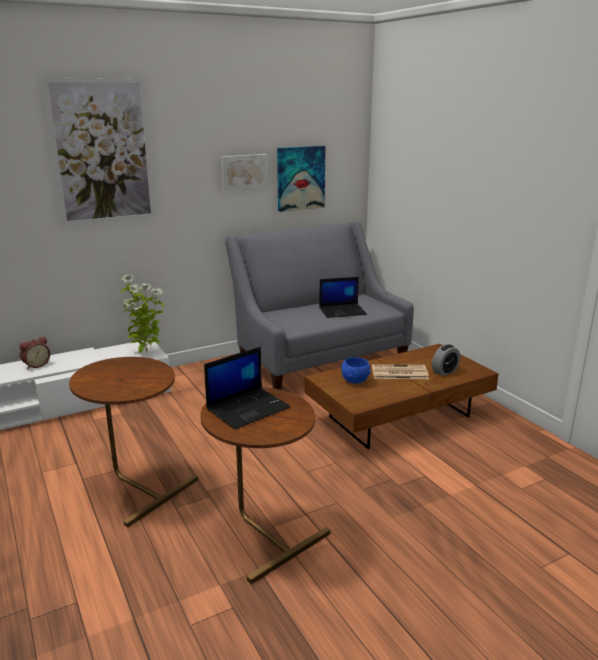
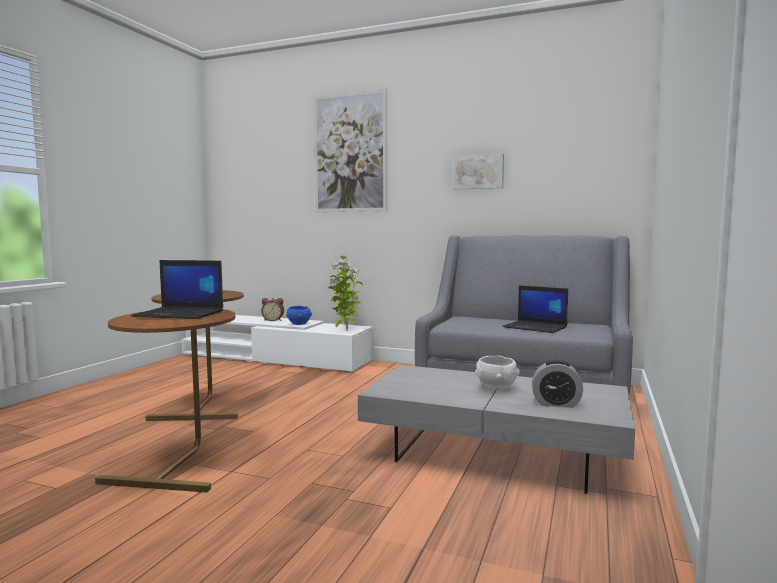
camera: 50 degrees right, 15 degrees down
(300, 178) = (547, 180): picture -> none
(355, 381) = (431, 379): blue bowl -> blue bowl (298, 324)
(398, 373) = (495, 388): newspaper -> white bowl
(399, 416) = (495, 455): brown coffee table -> grey coffee table

